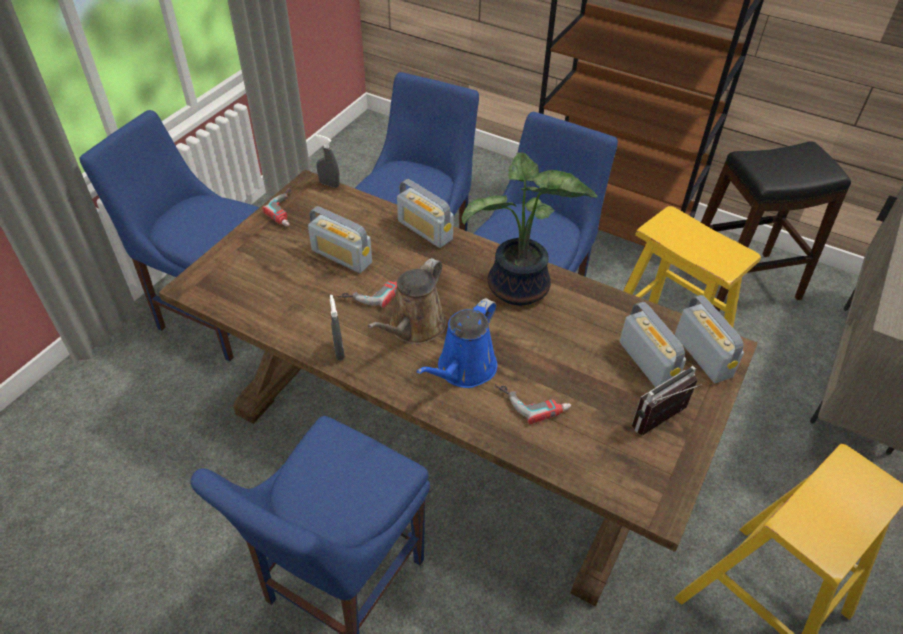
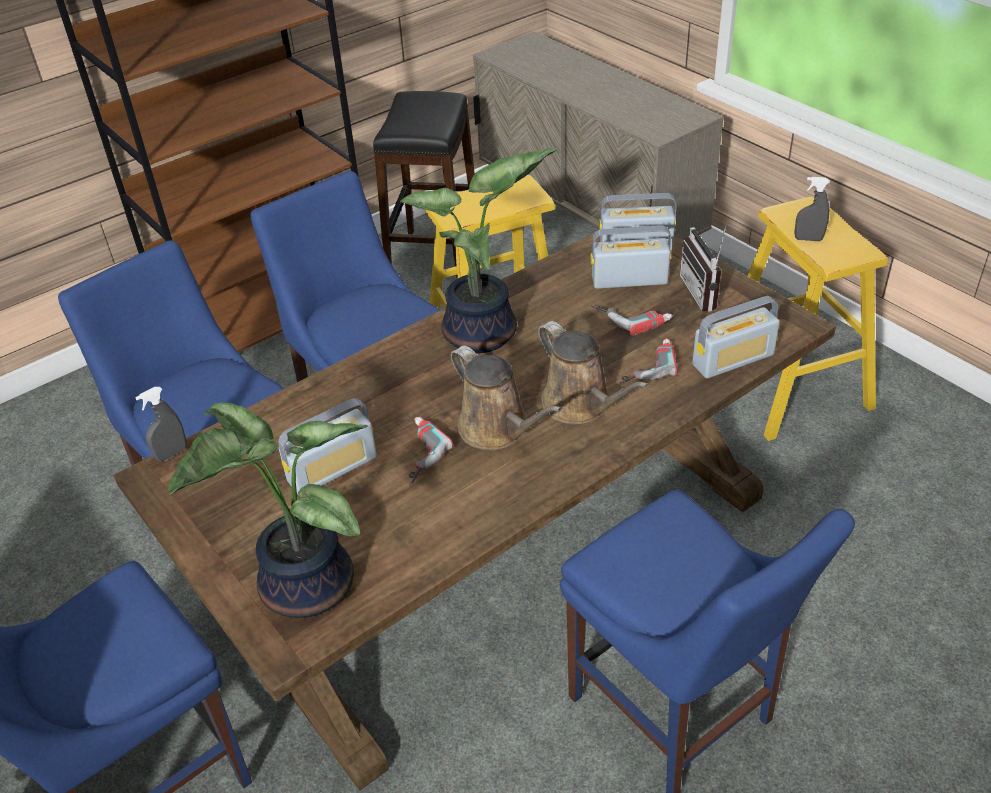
camera: 65 degrees left, 5 degrees down
(237, 276) = (301, 586): none -> potted plant
(289, 209) = (194, 507): power drill -> power drill (632, 316)
(339, 351) = (501, 503): grey spray bottle -> grey spray bottle (808, 239)
(425, 230) = (335, 383): radio -> radio (733, 360)
(463, 369) = (581, 405): blue watering can -> brown watering can

